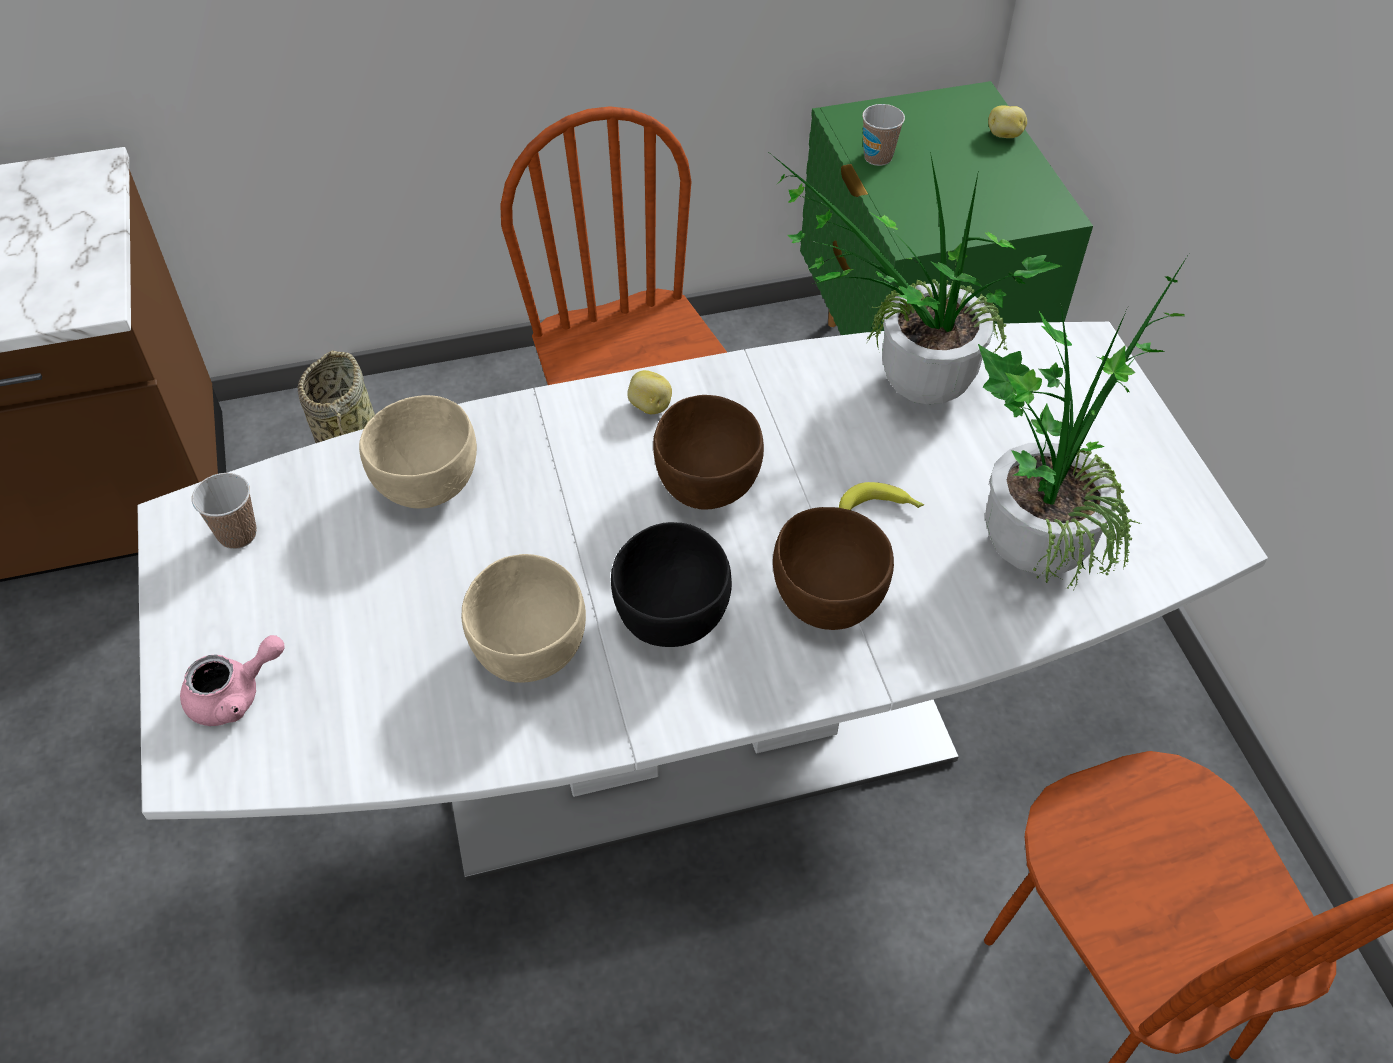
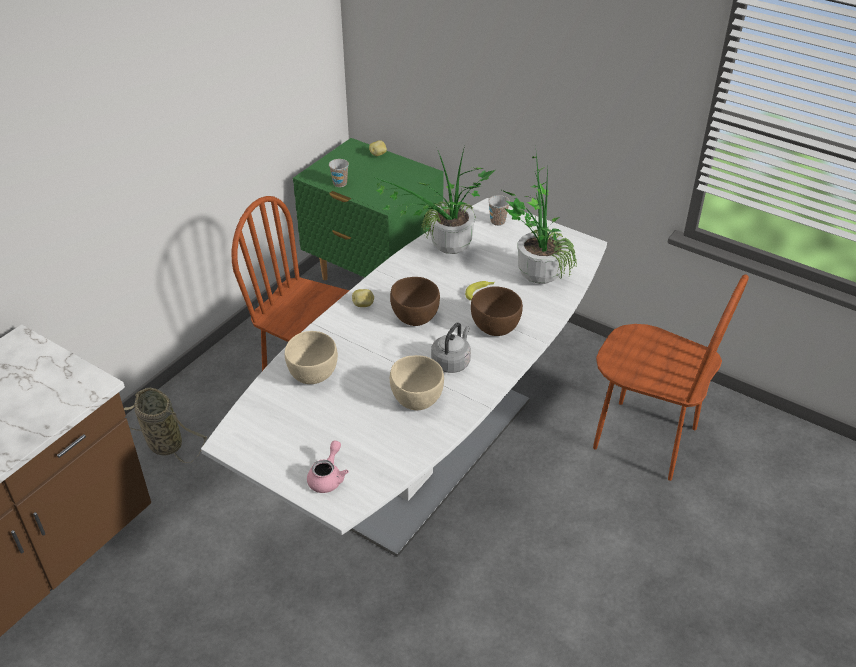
camera: 40 degrees left, 10 degrees down
(237, 535) = (258, 432): cup -> cup (497, 221)
(672, 618) = (452, 362): black bowl -> grey kettle

